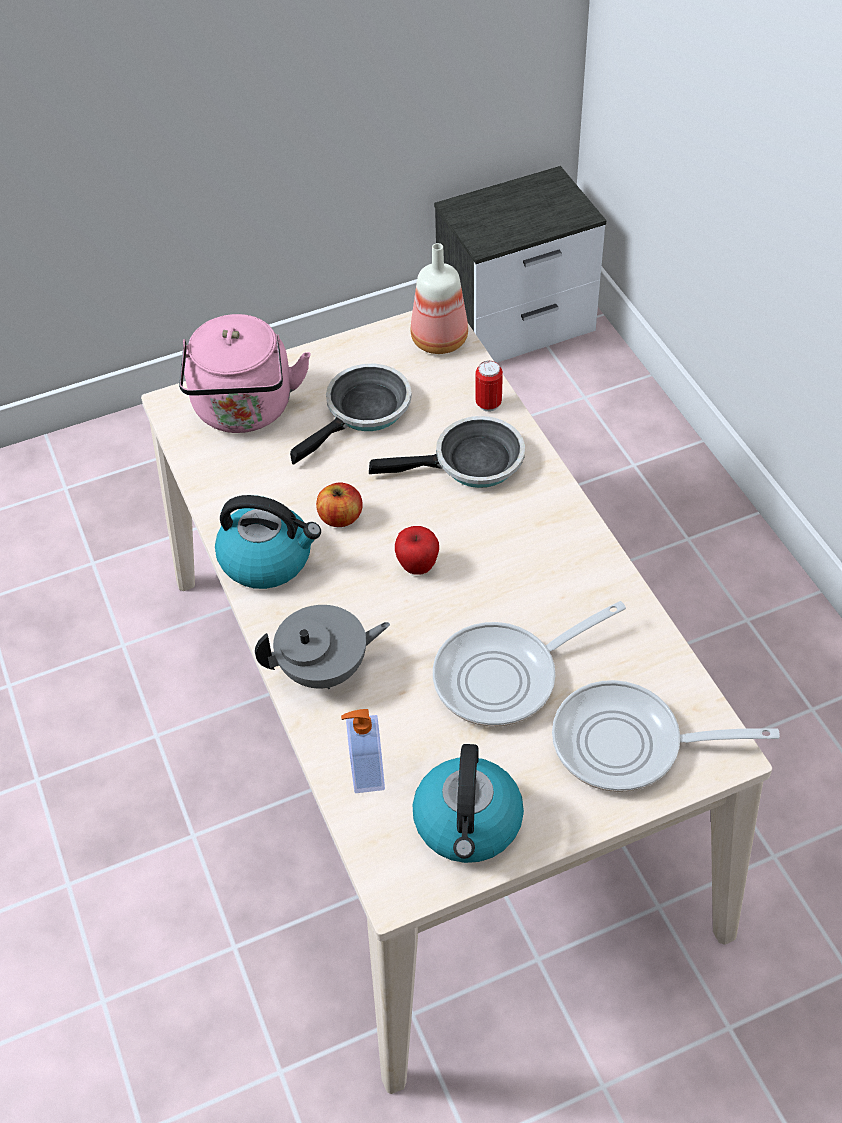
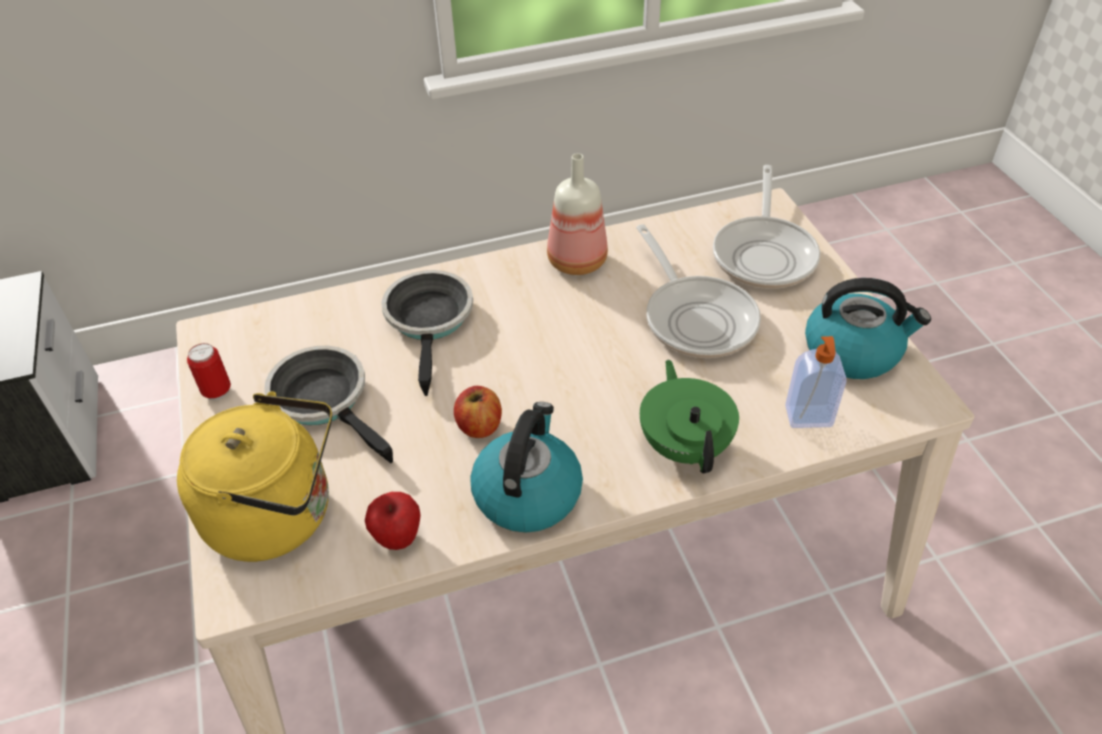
camera: 85 degrees left, 5 degrees down
(244, 411) = (279, 514): pink kettle -> yellow kettle
(325, 670) = (685, 445): grey teapot -> green teapot
(417, 566) = (558, 368): apple -> apple (398, 538)
(437, 339) = (237, 335): bottle -> bottle (576, 262)
(488, 404) = (351, 303): can -> can (217, 391)

